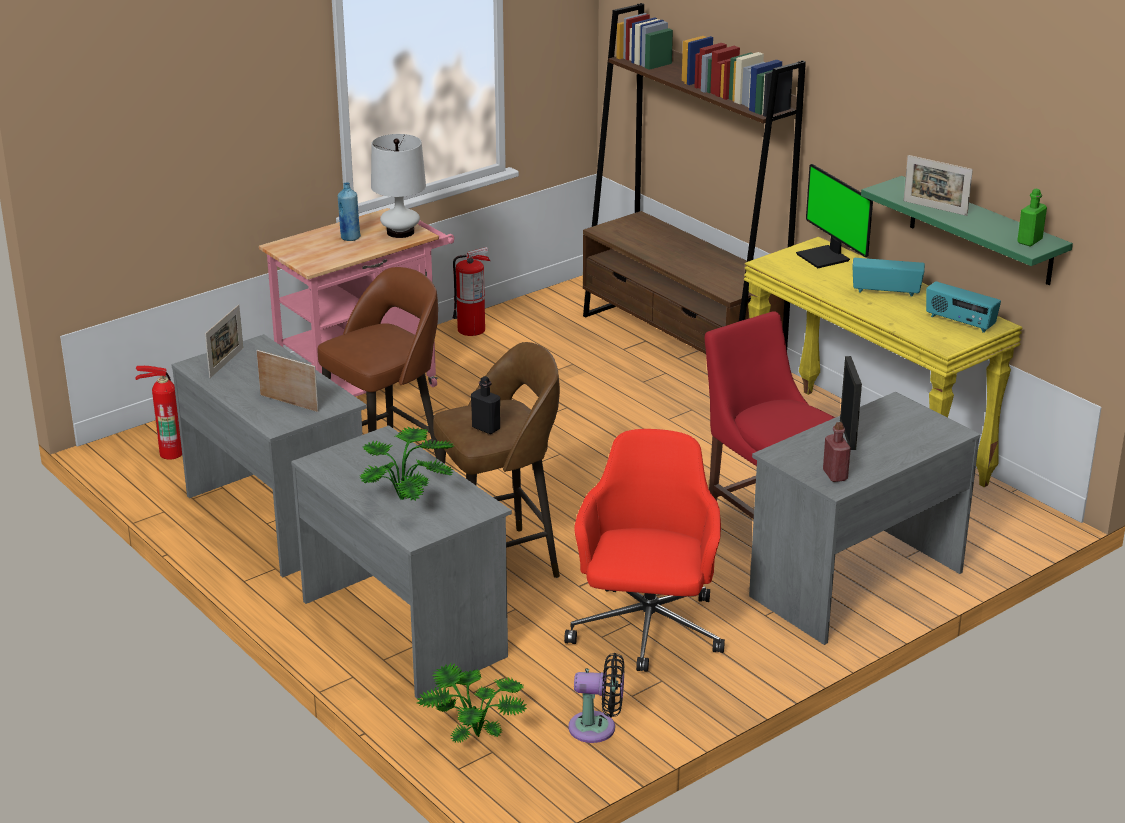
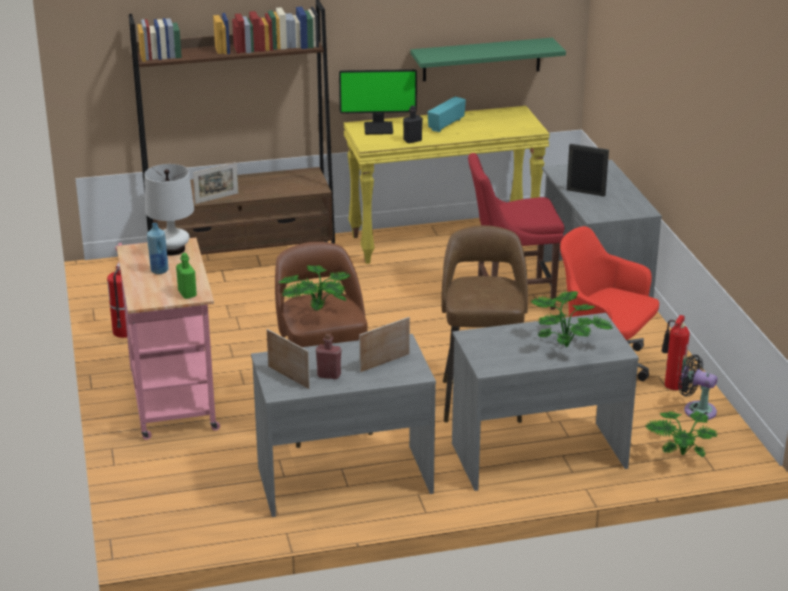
camera: 65 degrees left, 0 degrees up
(169, 452) = (188, 513): fire extinguisher -> fire extinguisher (671, 385)
(362, 340) = (315, 312): none -> potted plant
(486, 428) = (496, 294): black bottle -> black bottle (412, 140)
(597, 728) = (696, 410): black fan -> black fan turned 90 degrees counterclockwise
(835, 475) = (631, 208): red bottle -> red bottle (329, 375)
(935, 208) = (471, 53): picture frame -> picture frame (216, 198)
(959, 322) = (507, 118): radio -> none
(1029, 241) = (541, 45): green bottle -> green bottle (187, 294)

